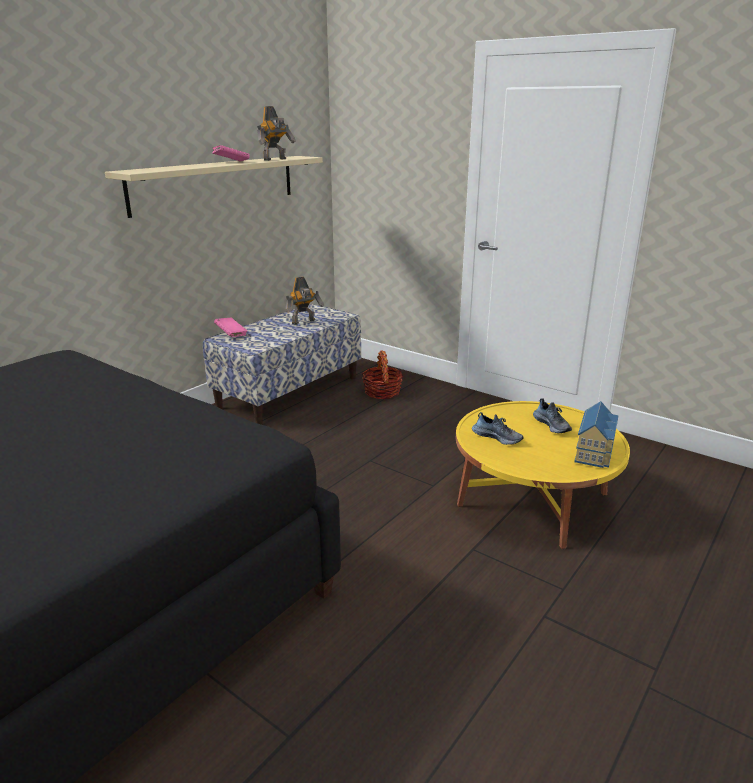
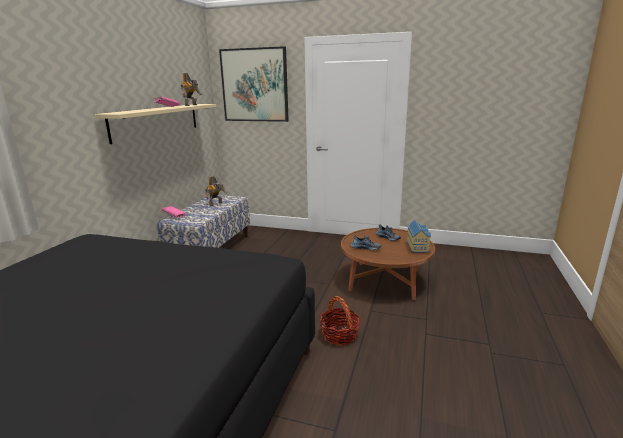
camera: 20 degrees left, 5 degrees down
(382, 392) = (268, 241): basket -> basket (339, 335)
(391, 127) = (254, 85): none -> picture
(532, 500) = (385, 281): yellow coffee table -> brown coffee table

